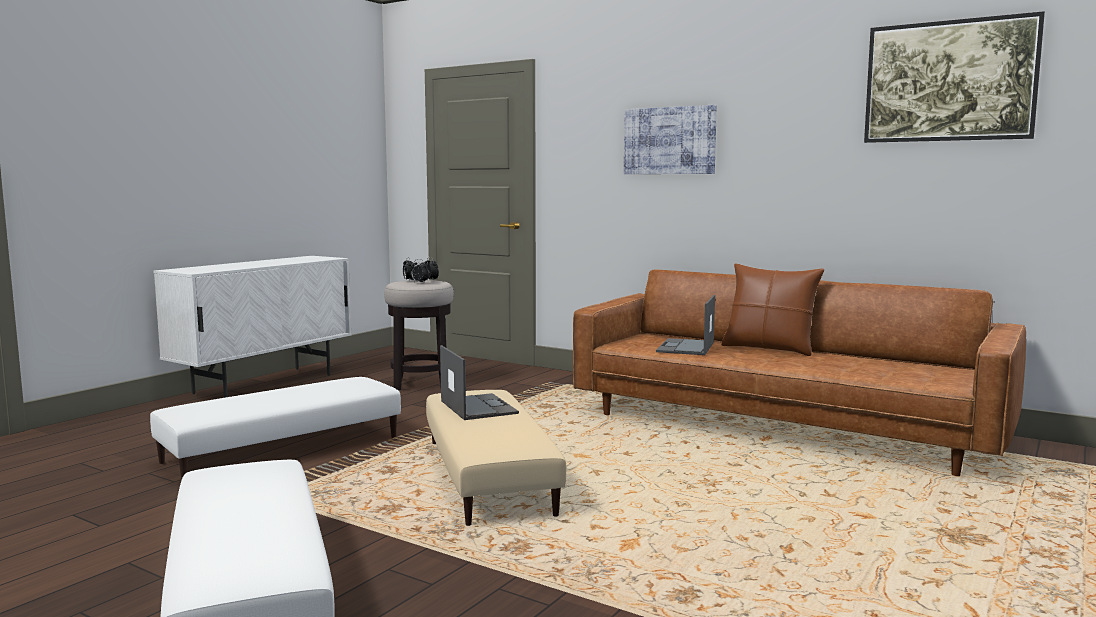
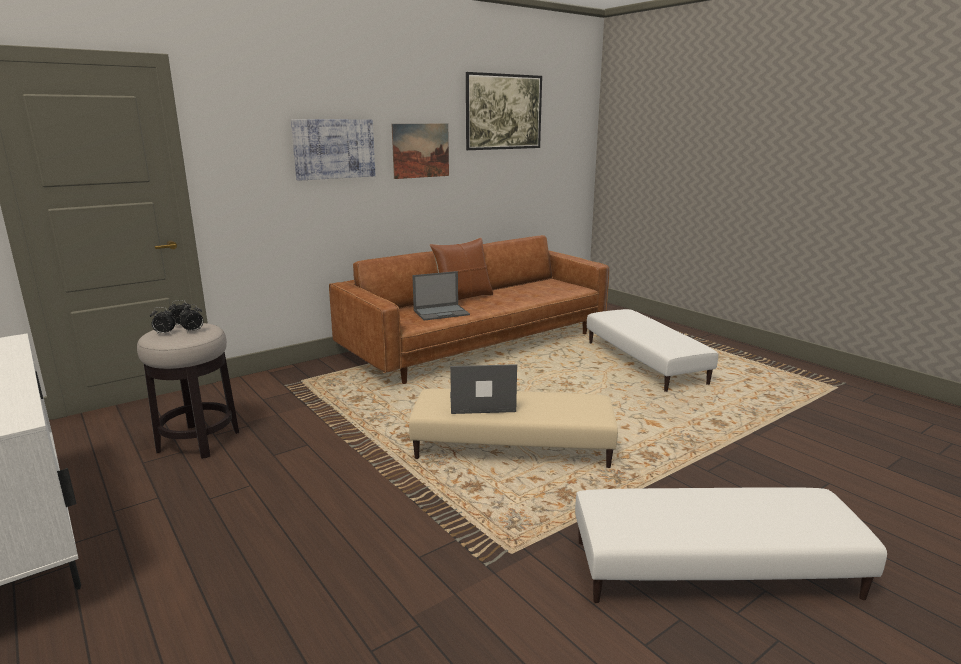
camera: 70 degrees left, 10 degrees up
(283, 449) = (360, 543): white ottoman -> white ottoman (643, 362)
(686, 347) = (442, 312): laptop -> laptop turned 60 degrees counterclockwise
(785, 143) = (421, 150): none -> picture

